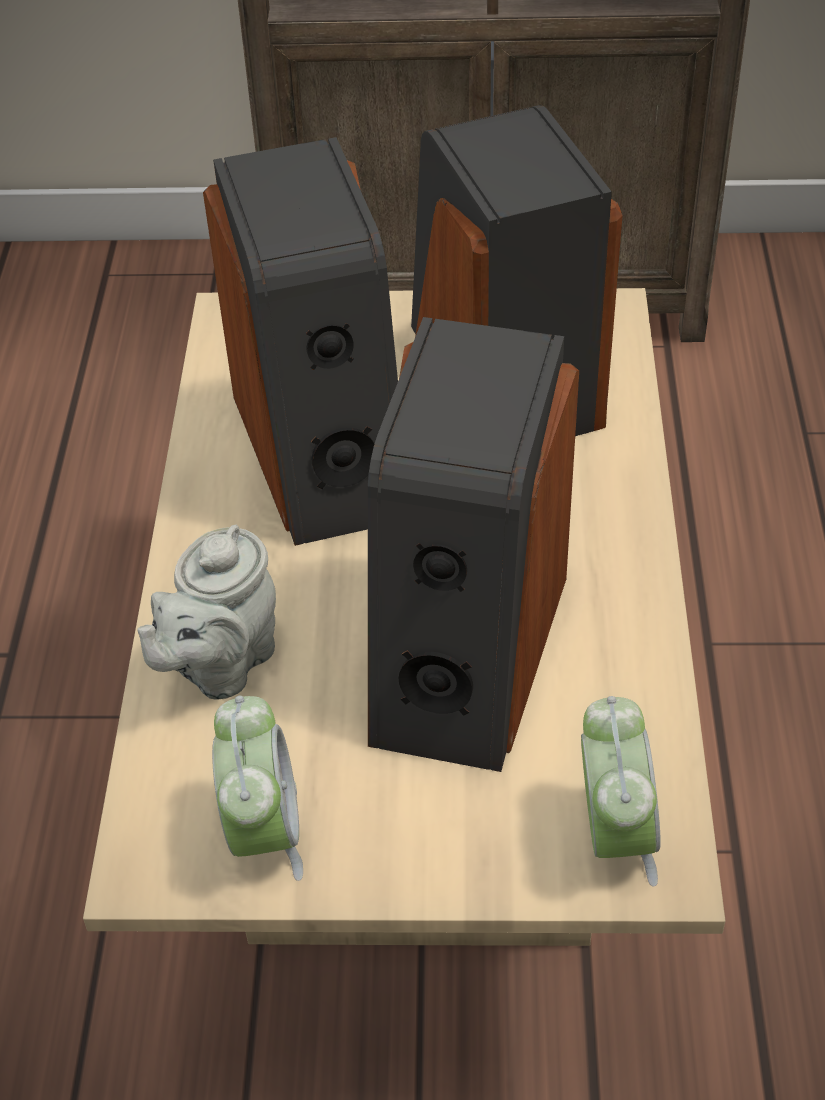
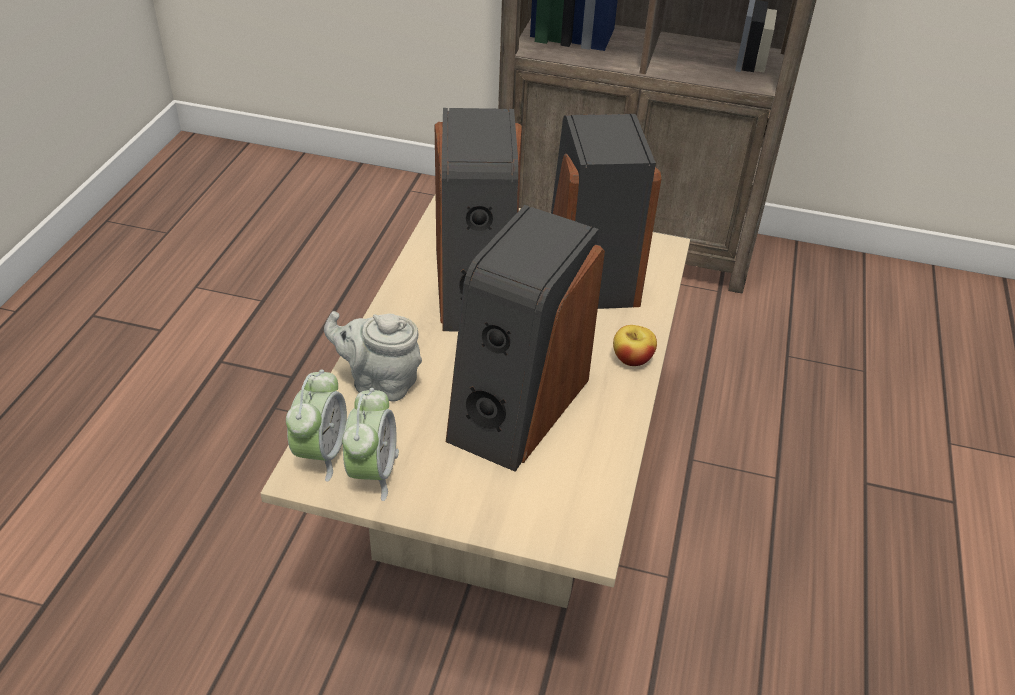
camera: 10 degrees right, 5 degrees down
(220, 664) = (380, 382): grey teapot -> grey teapot turned 60 degrees clockwise
(614, 834) = (567, 519): alarm clock -> alarm clock (321, 453)
(623, 524) = (632, 359): none -> apple

